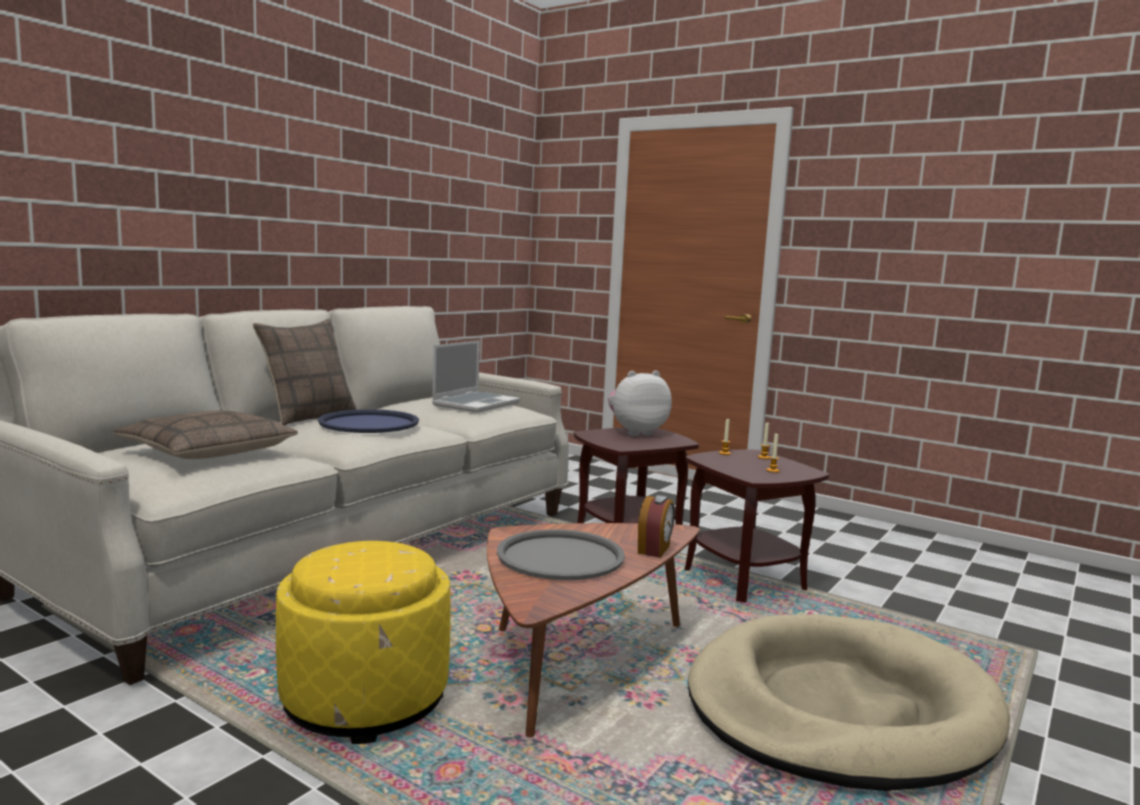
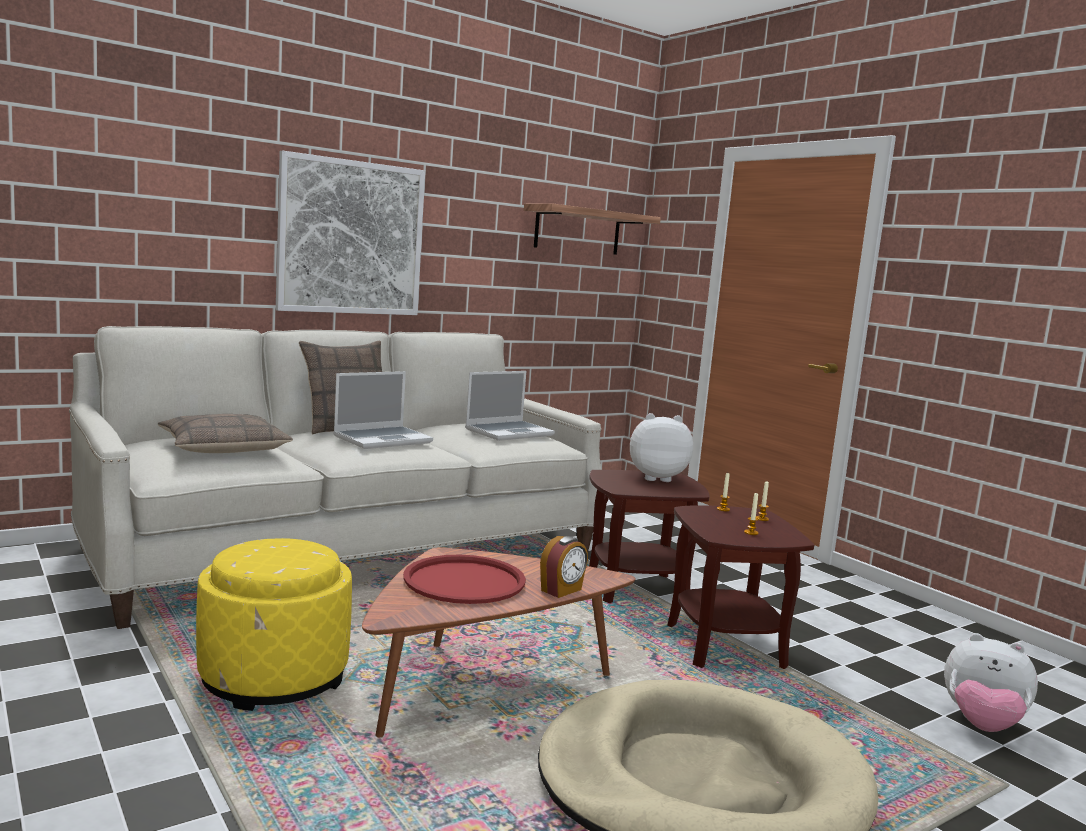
camera: 20 degrees right, 0 degrees up
(274, 207) = (351, 238): none -> picture
(368, 423) = (383, 439): blue tray -> laptop
(480, 199) = (577, 230): none -> shelf
(560, 556) = (464, 581): grey tray -> red tray
(977, 607) = (982, 725): none -> plush toy

